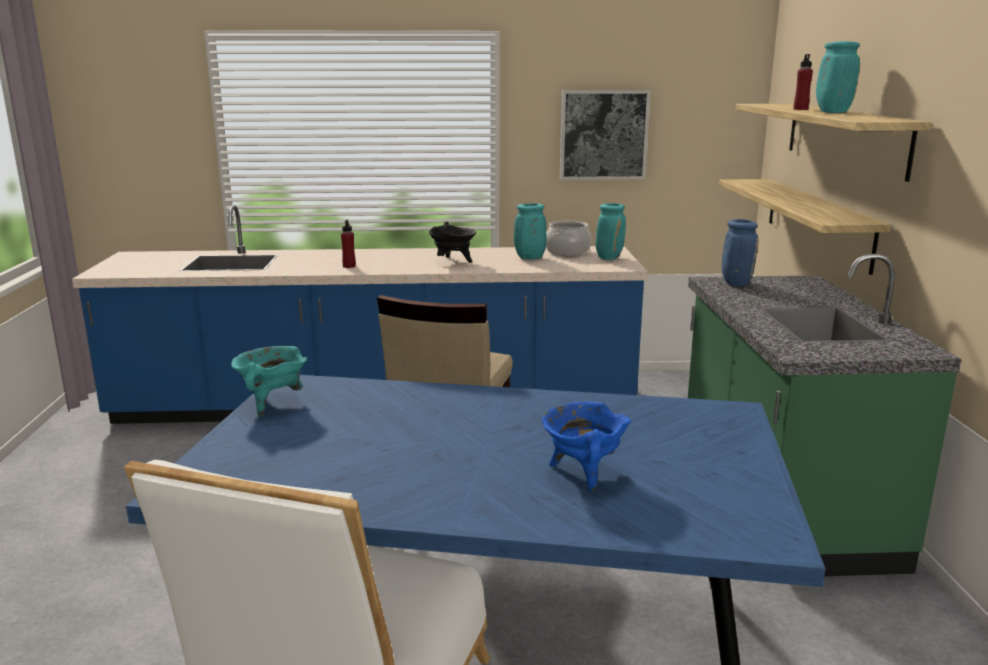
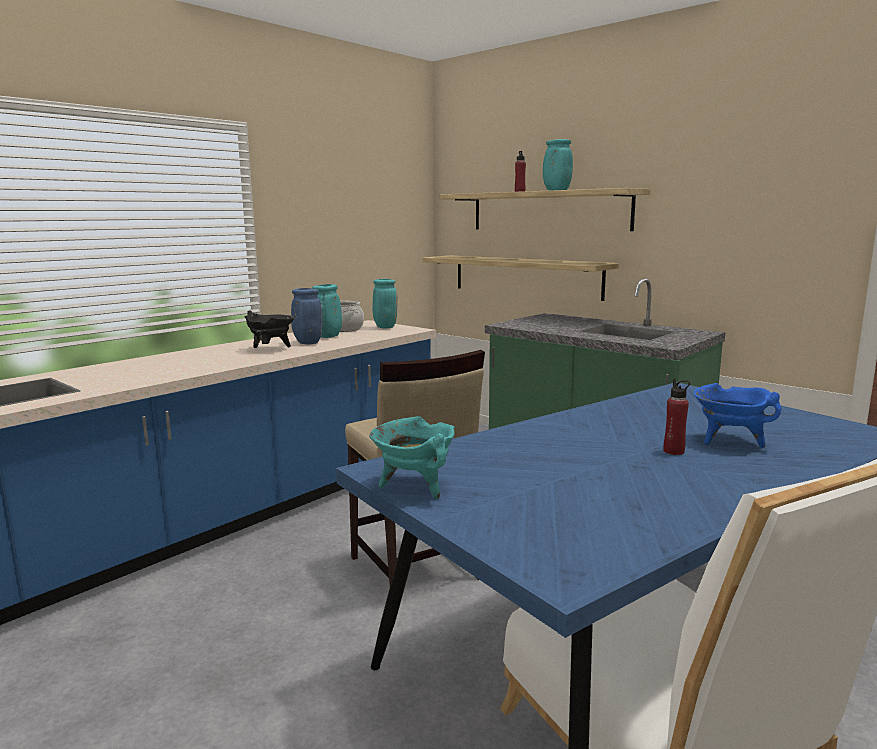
camera: 45 degrees left, 5 degrees down
(349, 266) = (177, 370): red bottle -> red bottle (674, 451)
(603, 135) = (335, 224): picture -> none
(735, 283) = (521, 323): blue vase -> blue vase (307, 343)

